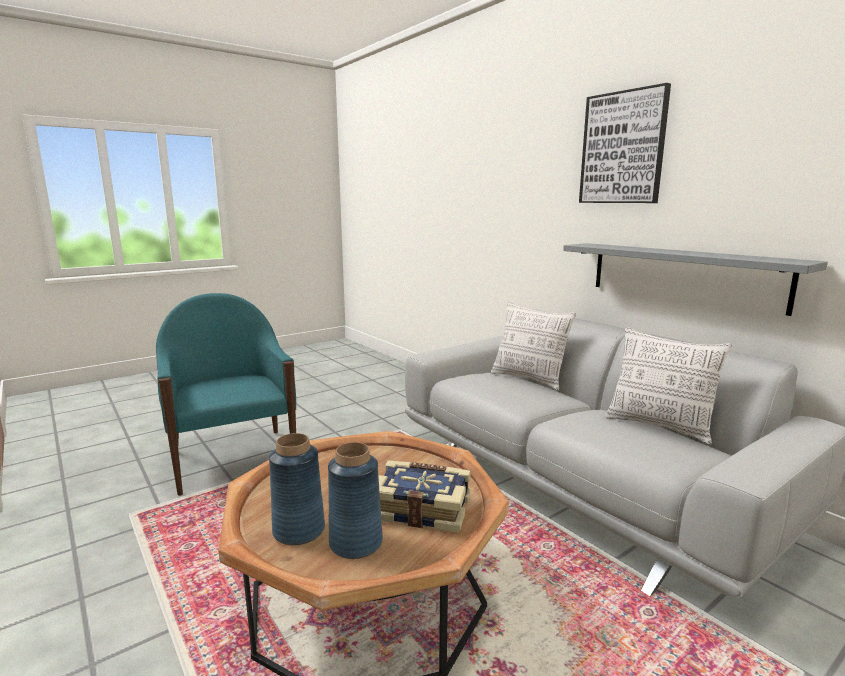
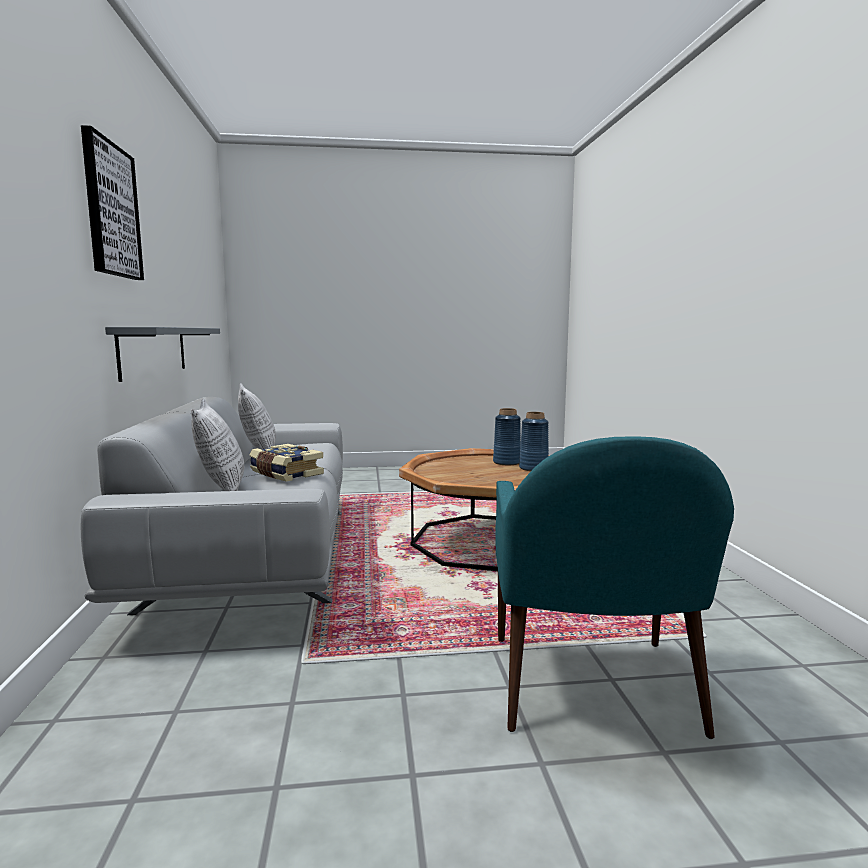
camera: 150 degrees left, 5 degrees down
(422, 508) = (461, 464): book -> book (285, 474)

